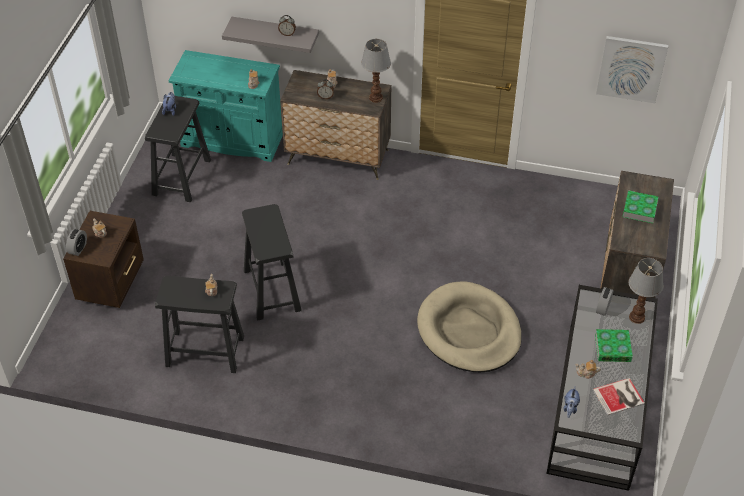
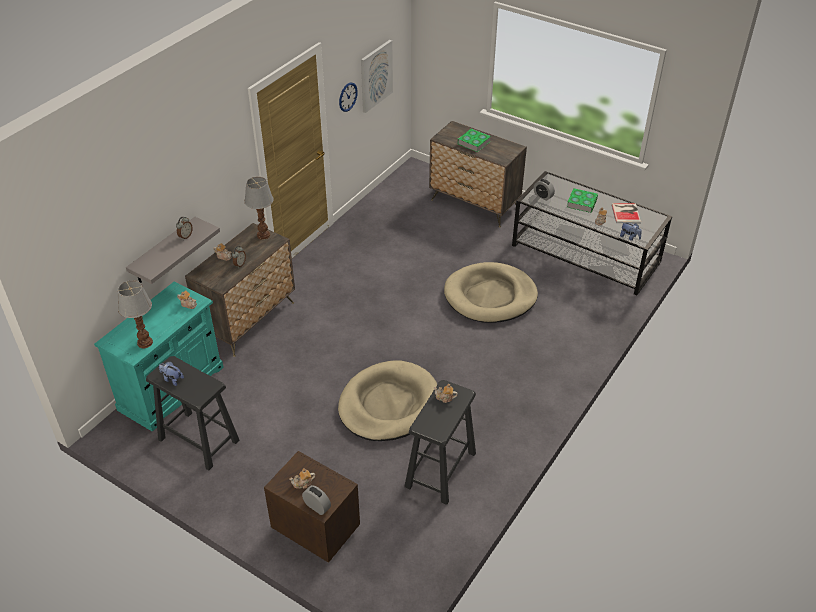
camera: 70 degrees left, 5 degrees down
(272, 290) = (388, 404): black stool -> beige dog bed
(573, 60) = (348, 97): none -> wall clock
(636, 317) = (557, 184): table lamp -> table lamp (144, 342)

